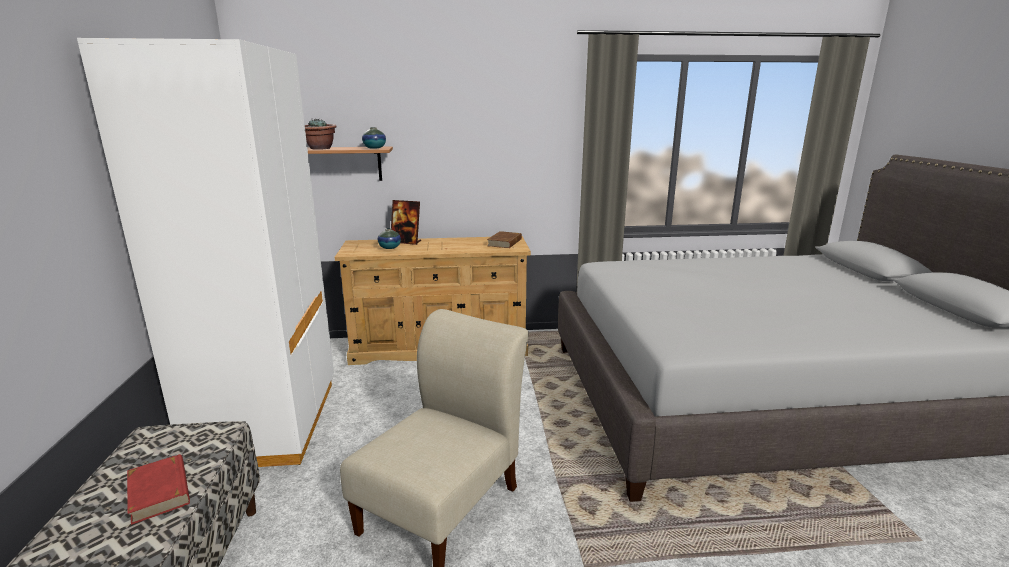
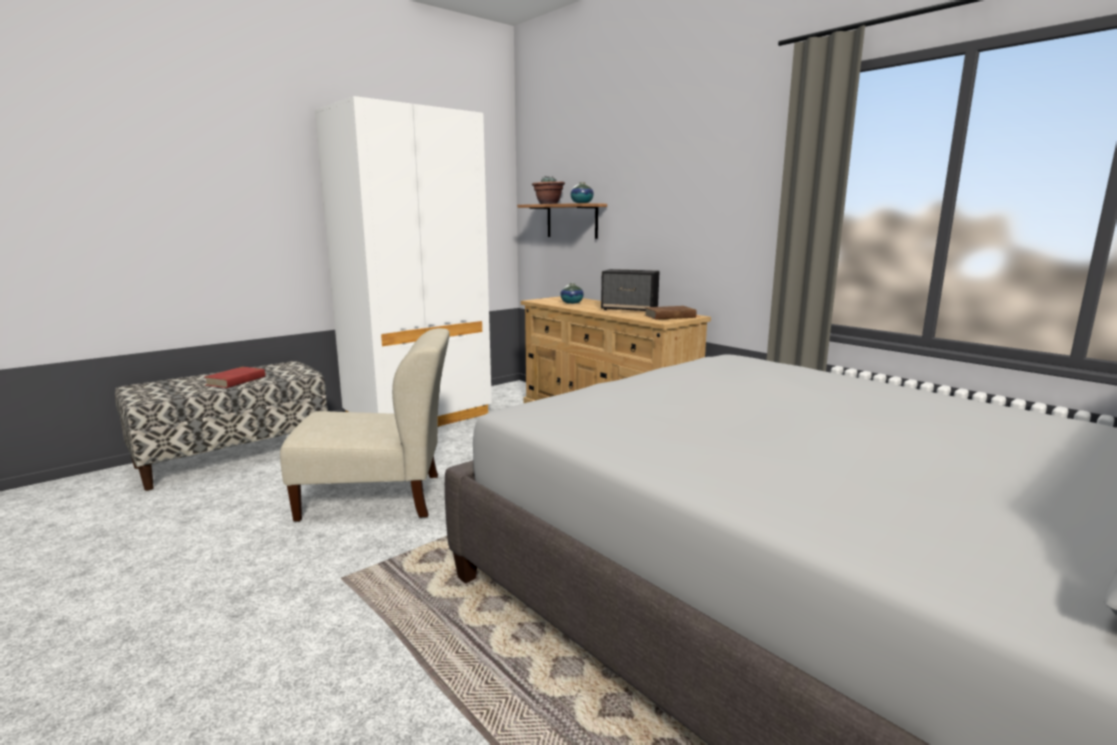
camera: 55 degrees right, 5 degrees down
(406, 242) = (597, 302): picture frame -> none
(457, 243) = (630, 309): none -> speaker

